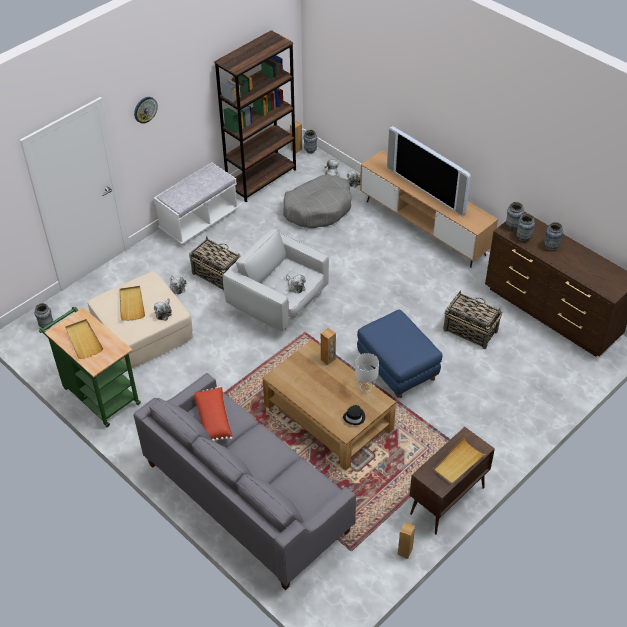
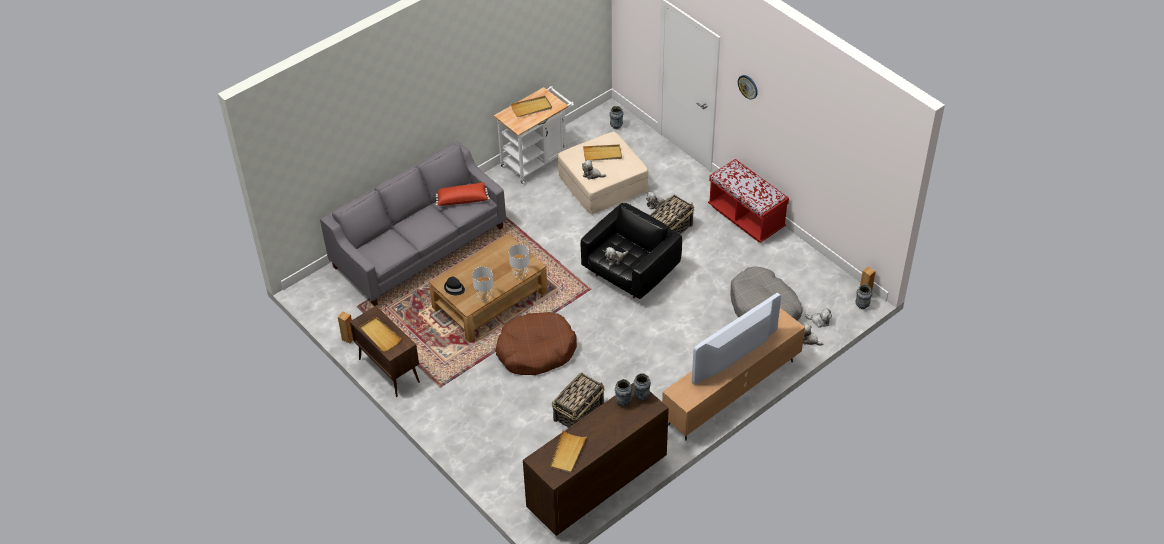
camera: 95 degrees right, 0 degrees up
(98, 394) = (537, 160): green cart -> white cart
(199, 221) = (746, 217): white bench -> red bench
(261, 179) = (812, 264): brown bookcase -> none
(279, 302) = (630, 272): white armchair -> black armchair
(328, 359) = (520, 275): brown speaker -> white table lamp
(396, 370) = (536, 351): blue ottoman -> brown dog bed
(551, 247) = (608, 423): vase -> none
(596, 272) = (567, 453): none -> beige tray

